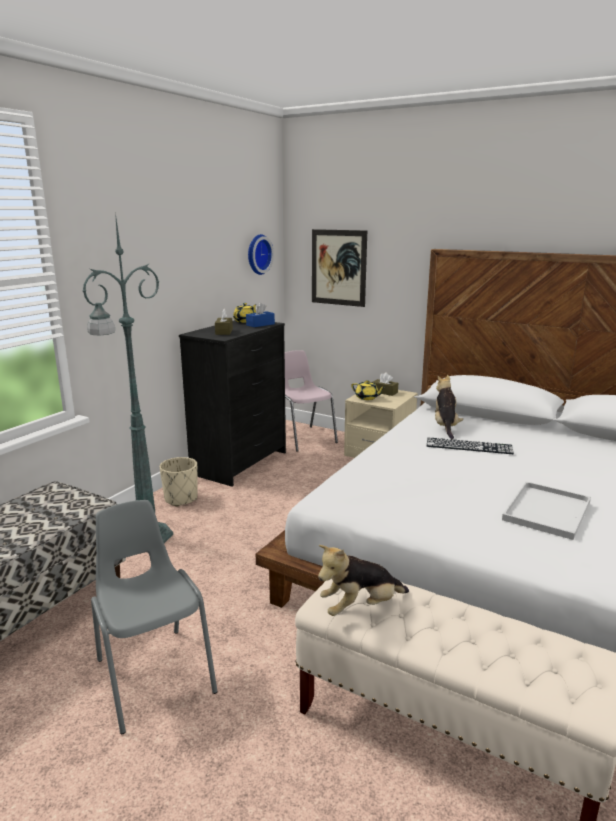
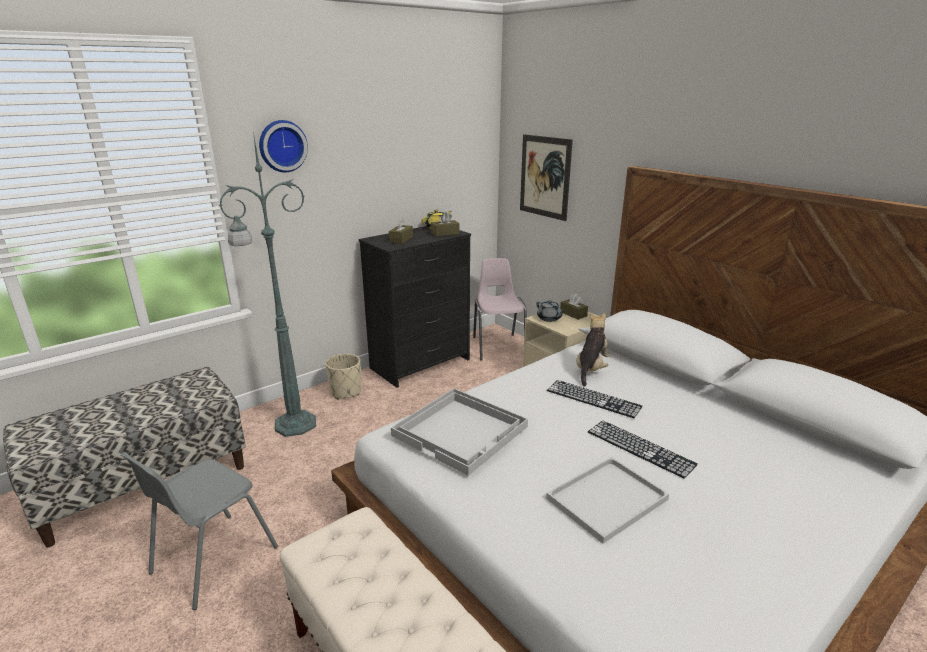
camera: 20 degrees right, 5 degrees up
(154, 675) = (212, 560): grey chair -> grey chair turned 135 degrees counterclockwise
(257, 254) = (462, 159): wall clock -> wall clock (282, 146)
(260, 324) = (445, 233): blue tissue box -> brown tissue box
(360, 607) = (336, 560): plush toy -> none
(367, 398) = (549, 318): yellow teapot -> grey teapot
(387, 485) = (461, 431): none -> white tray
(538, 473) = (640, 448): none -> keyboard

